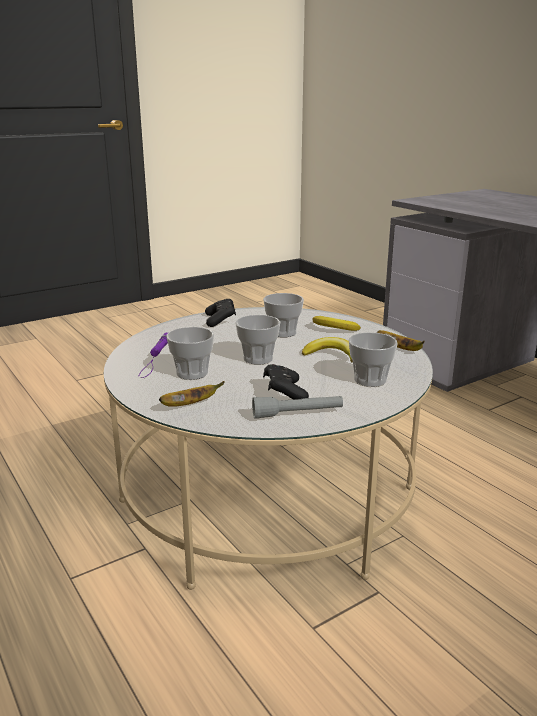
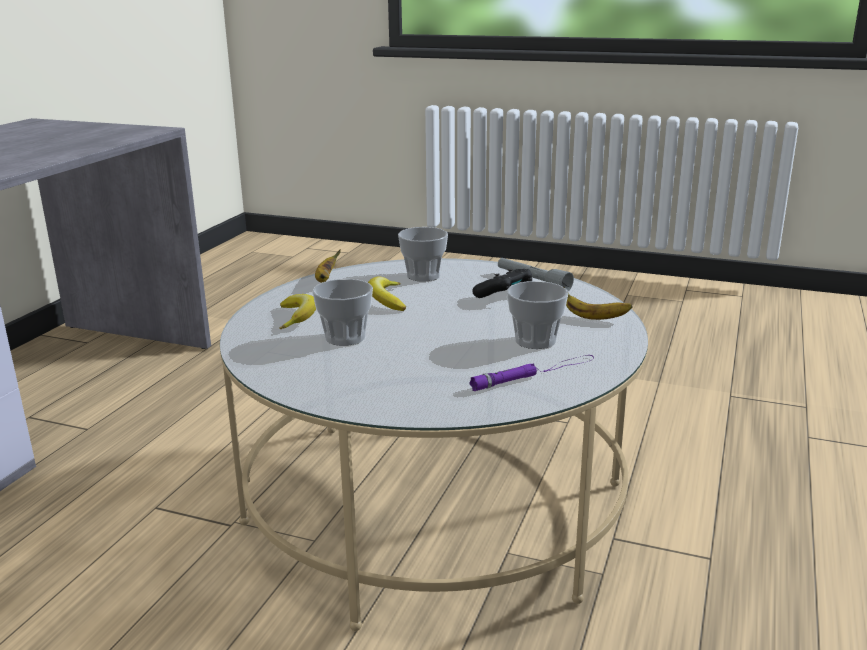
camera: 125 degrees left, 0 degrees up
(220, 320) = (348, 387): black game controller -> none
(258, 358) = (446, 325): cup -> none

